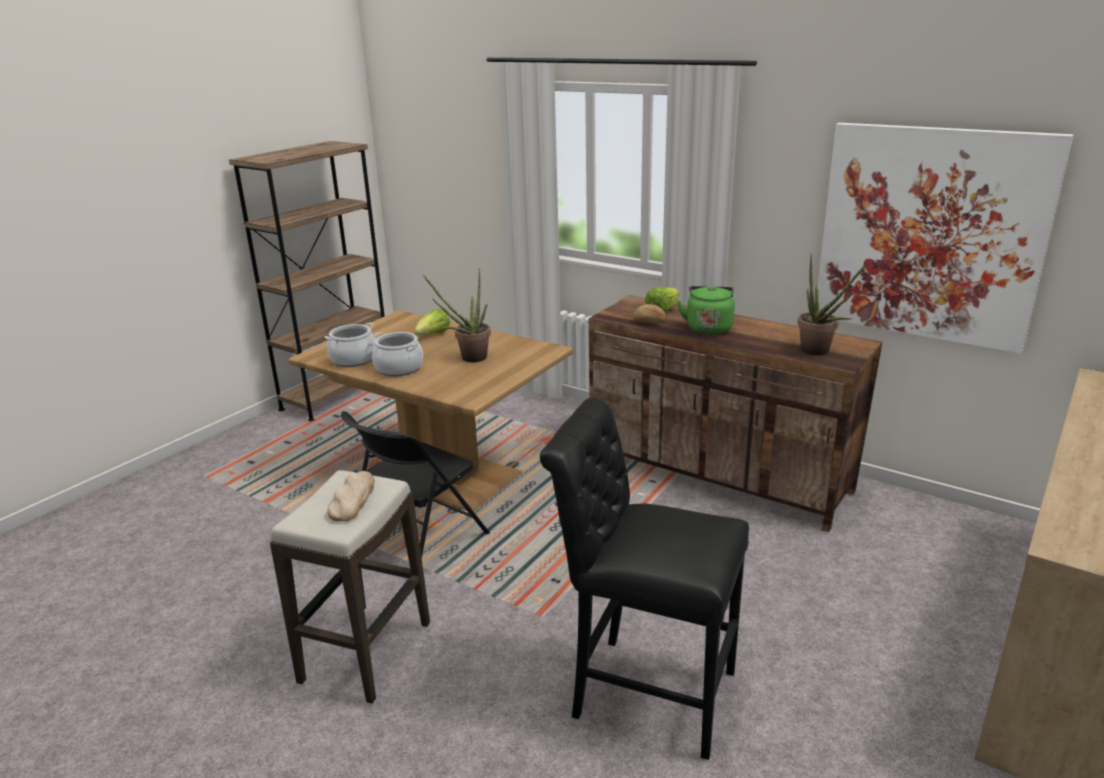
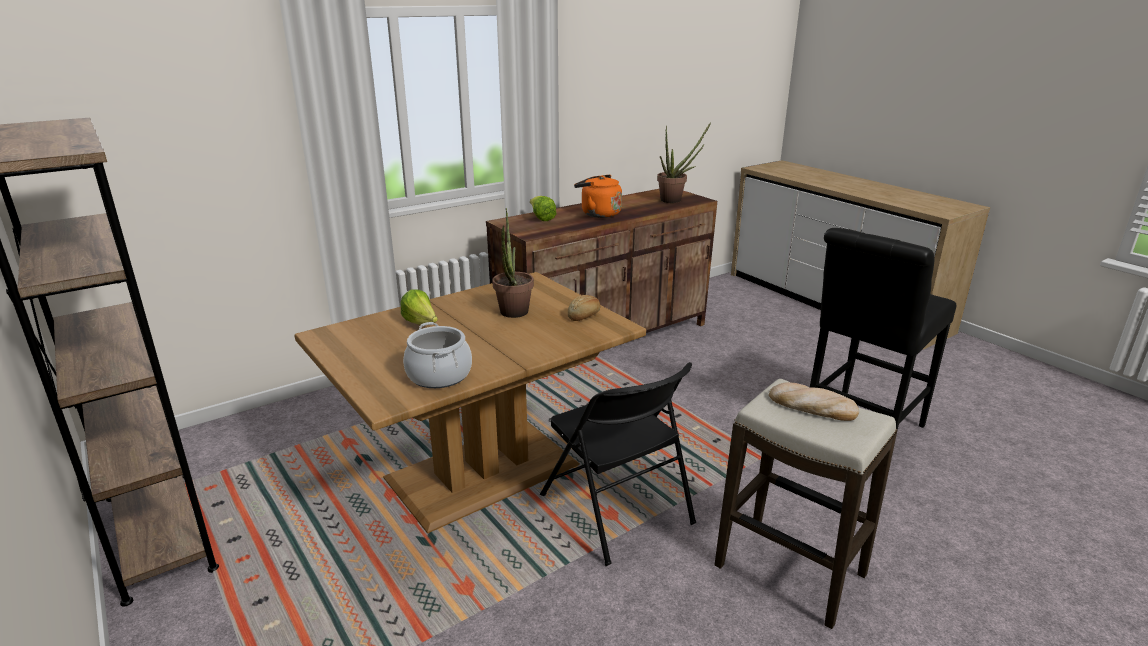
camera: 70 degrees left, 0 degrees up
(399, 368) = (501, 351): cooking pot -> none
(649, 322) = (563, 226): bread -> bread (584, 316)
(708, 328) = (598, 214): green kettle -> orange kettle
(930, 235) = (668, 105): picture -> none

